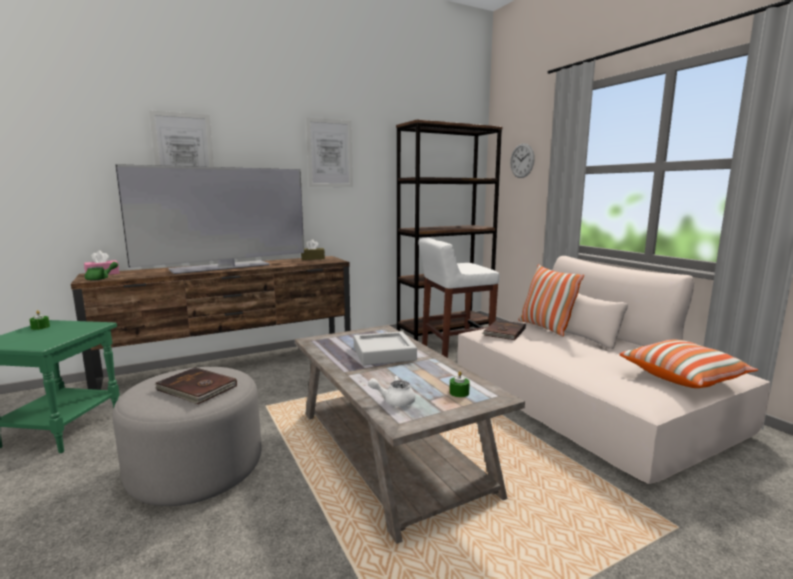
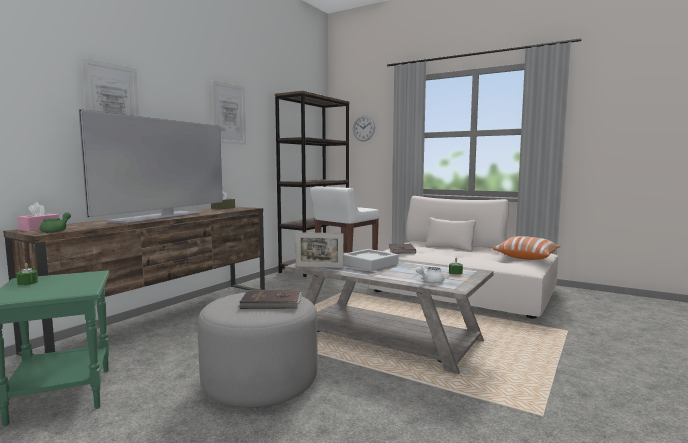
camera: 30 degrees left, 5 degrees down
(323, 347) = (319, 267): none -> picture frame
(545, 327) = (420, 245): pillow -> none

